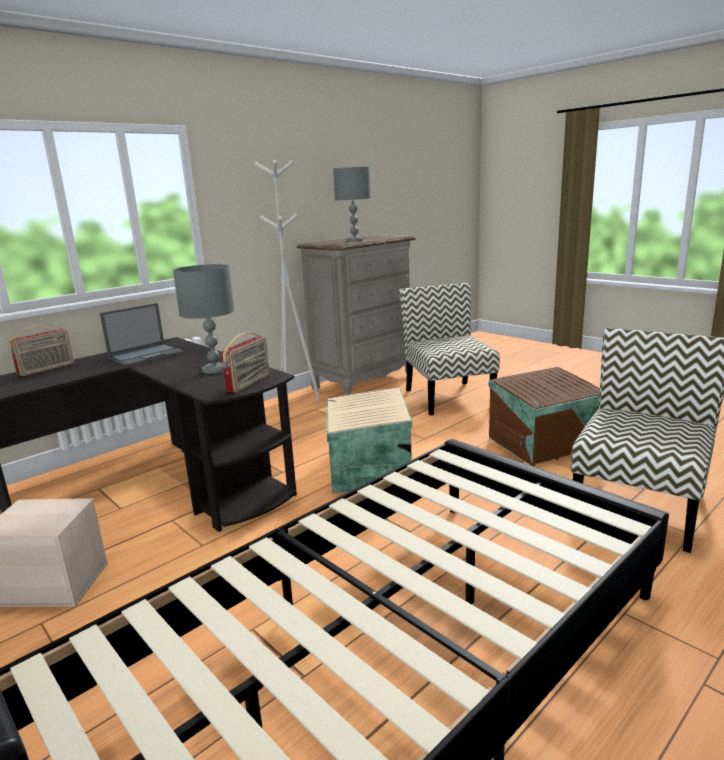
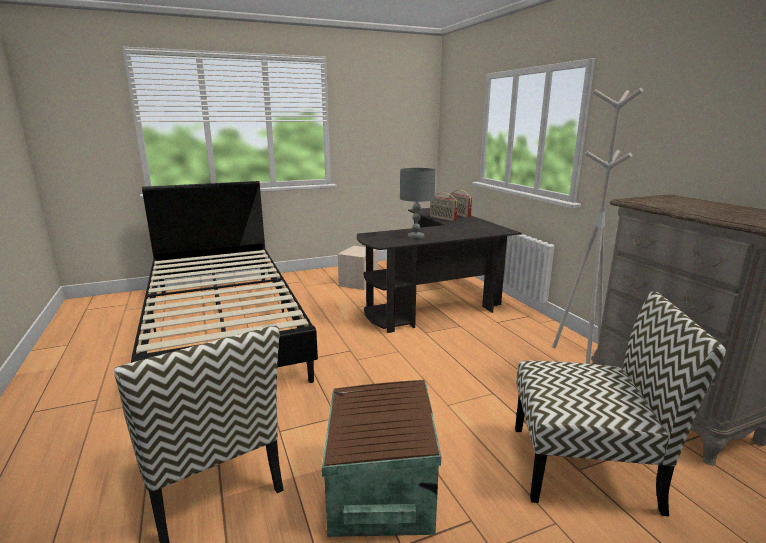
camera: 110 degrees right, 0 degrees up
(147, 355) = (470, 227): laptop -> none
(249, 383) = (376, 240): radio -> radio (442, 218)
(354, 240) = (694, 206): grey table lamp -> none
(367, 468) = (405, 362): beige storage box -> none

